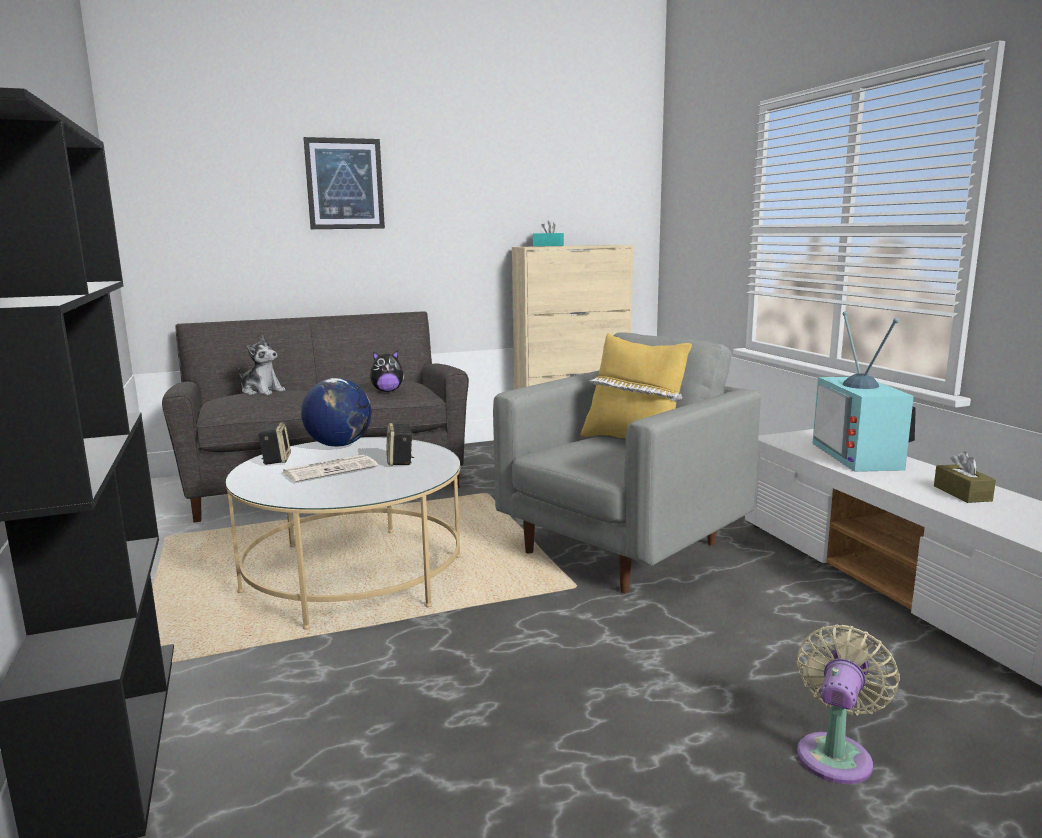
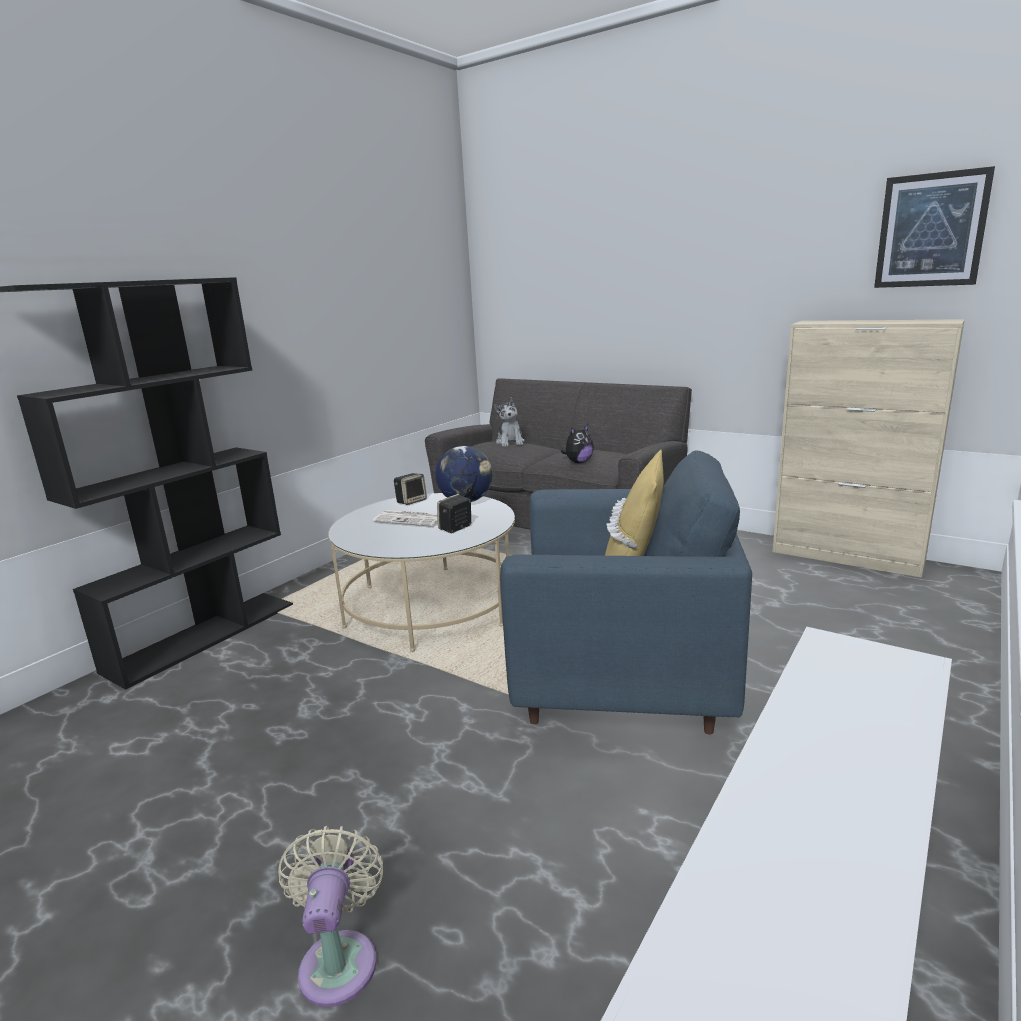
camera: 55 degrees right, 5 degrees up
(344, 184) = (630, 257): picture -> picture (931, 230)
(387, 391) = (578, 462): plush toy -> plush toy turned 75 degrees counterclockwise
(548, 246) = (839, 321): turquoise tissue box -> none
(622, 548) = (620, 686): grey armchair -> blue armchair
(836, 754) = (339, 959): beige fan -> beige fan turned 90 degrees counterclockwise
(862, 456) = (863, 719): television -> none
(962, 493) = (818, 843): brown tissue box -> none

